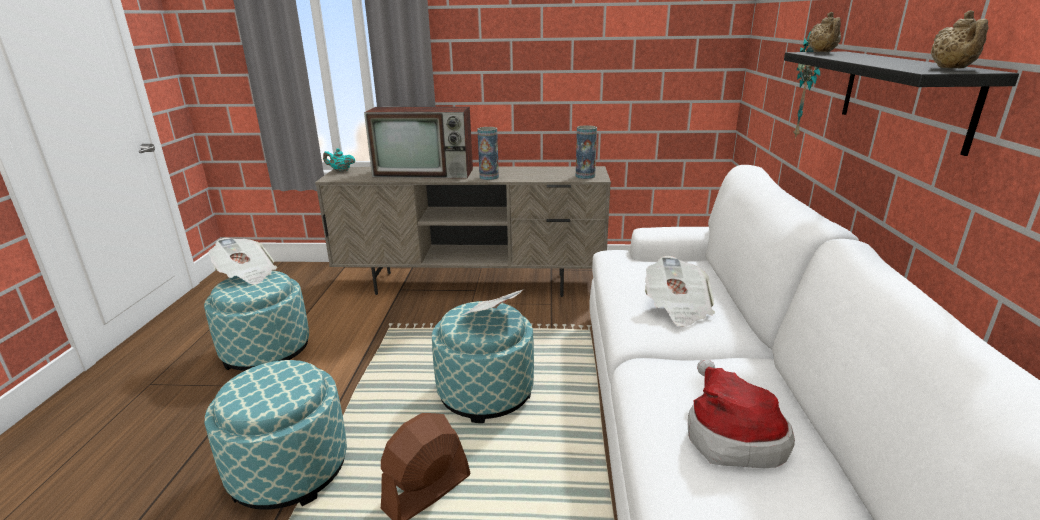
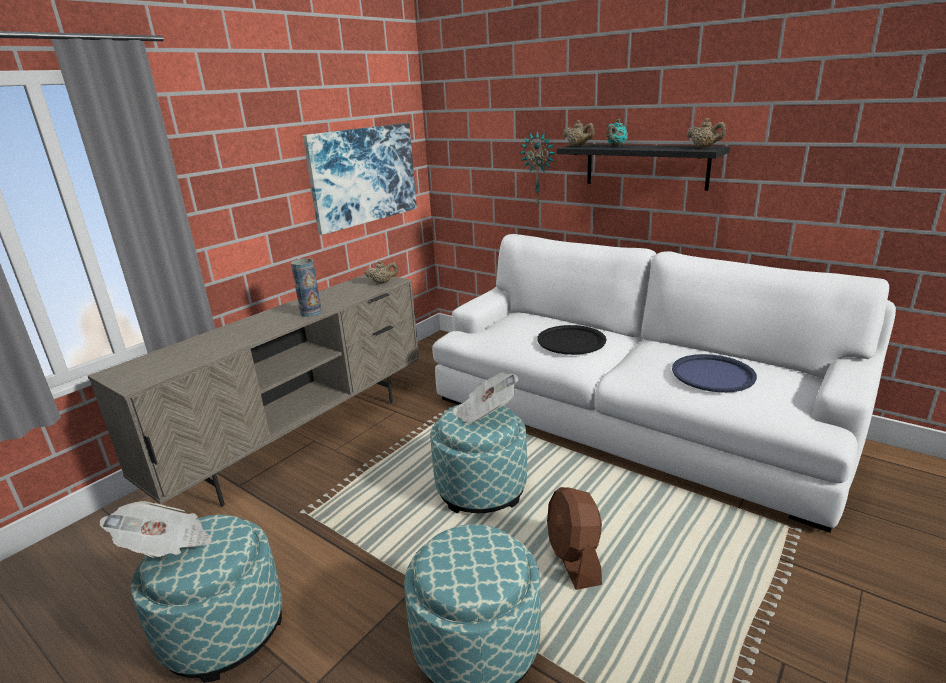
camera: 55 degrees left, 0 degrees up
(340, 171) = (115, 375): turquoise teapot -> turquoise teapot (616, 146)
(425, 173) = (235, 334): television -> none
(585, 176) = (383, 283): vase -> beige teapot
(638, 66) = (363, 175): none -> picture
(677, 308) = (571, 341): newspaper -> black tray
(730, 436) = (713, 374): hat -> blue tray

